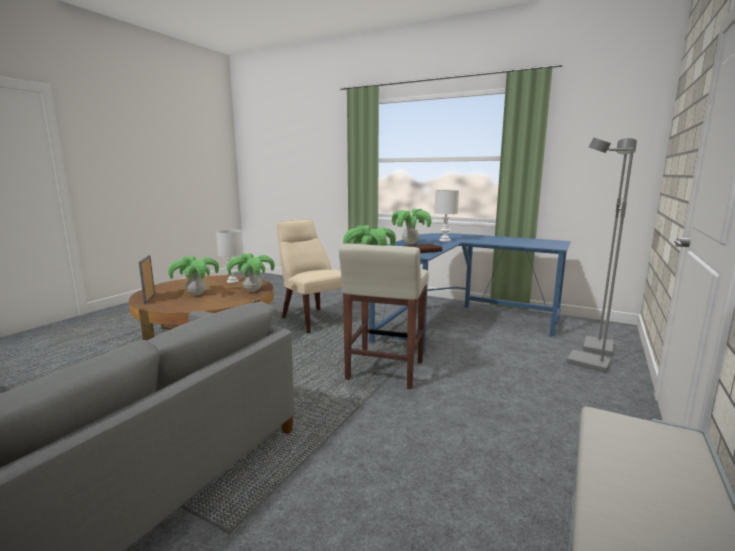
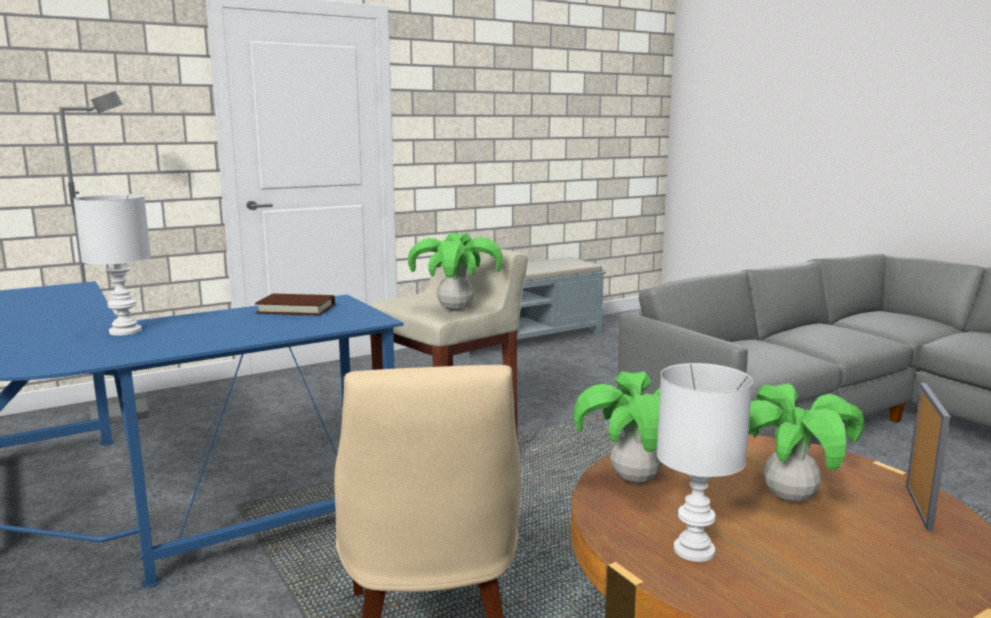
camera: 150 degrees left, 0 degrees up
(410, 243) = (234, 333): potted plant -> none
(587, 363) = (196, 406): grey floor lamp -> none

